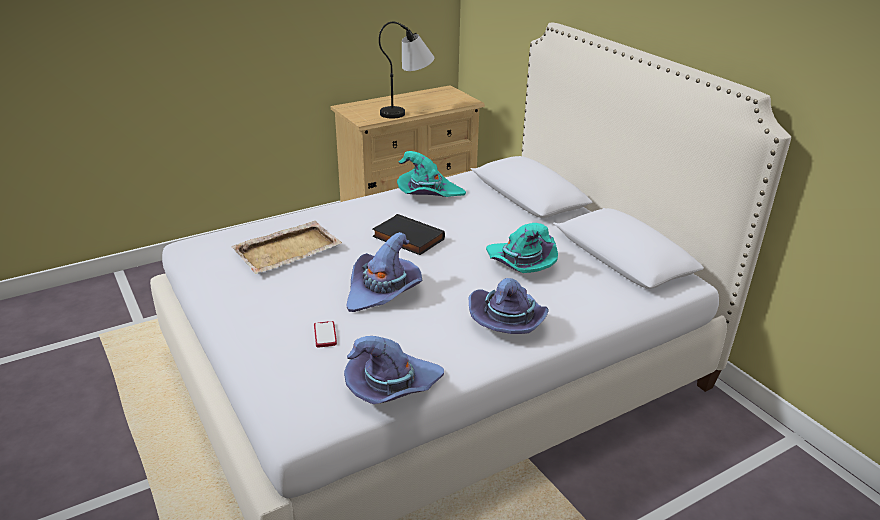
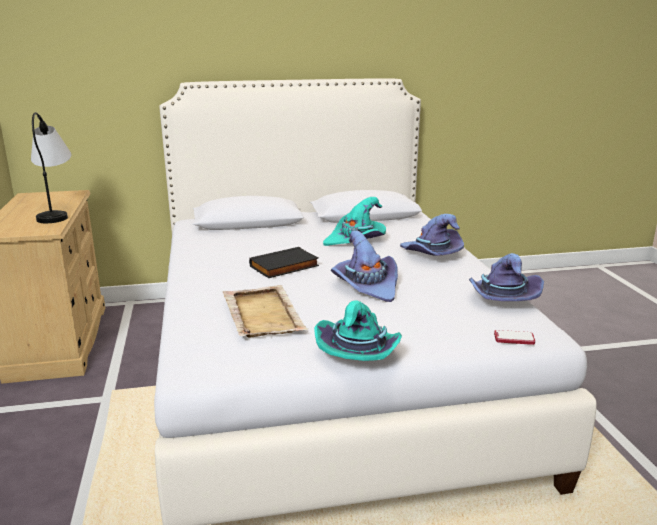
camera: 70 degrees left, 10 degrees down
(325, 335) = (424, 314): phone -> phone (514, 338)
(428, 193) = (204, 250): turquoise hat -> turquoise hat (359, 352)

